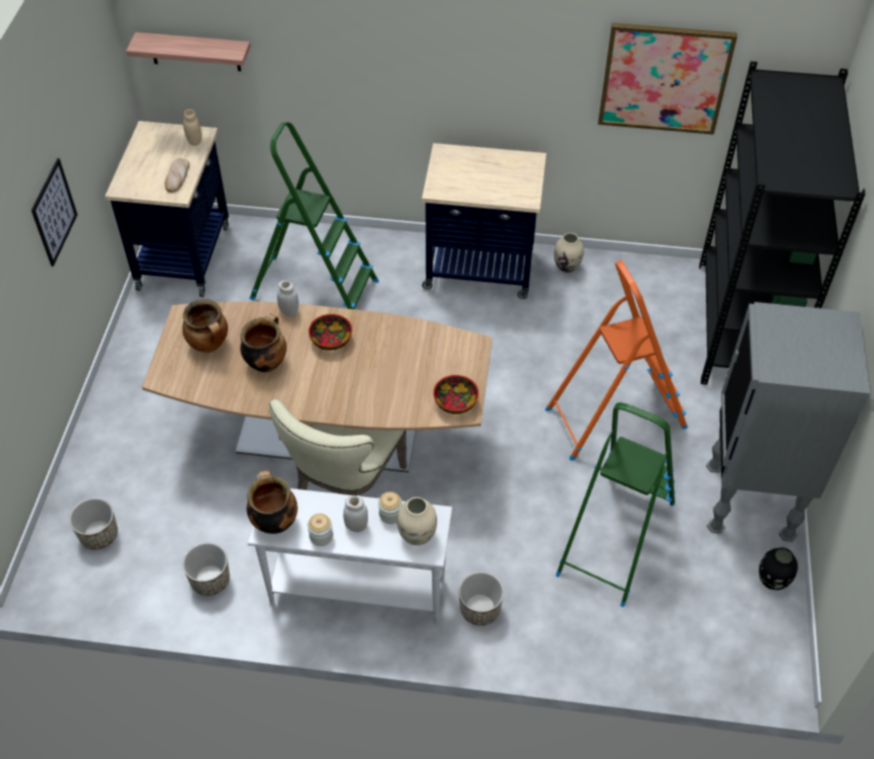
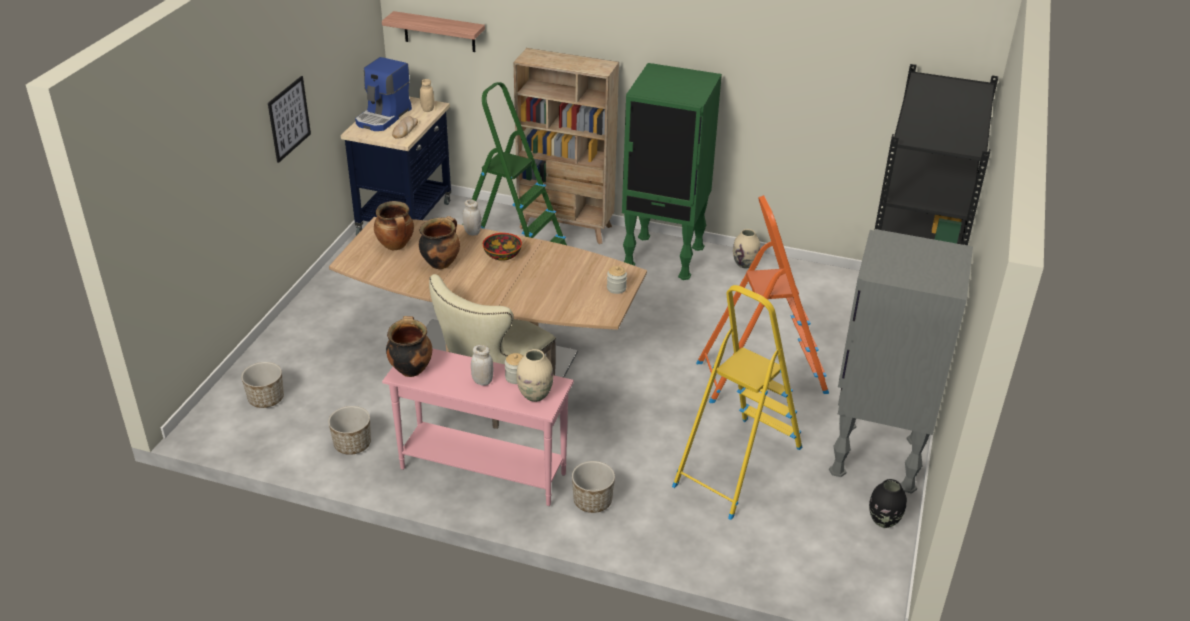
camera: 10 degrees right, 15 degrees down
(147, 160) = (384, 117): none -> coffee machine
(321, 536) = (448, 384): jar -> jar (616, 288)
(356, 592) = (481, 472): white console table -> pink console table
(365, 243) = (566, 227): none -> beige bookcase
(455, 402) = (599, 309): bowl -> none
(480, 269) = (664, 257): blue cart -> green cabinet
(617, 537) = (739, 465): green step ladder -> yellow step ladder
(664, 78) = (835, 79): picture -> none

